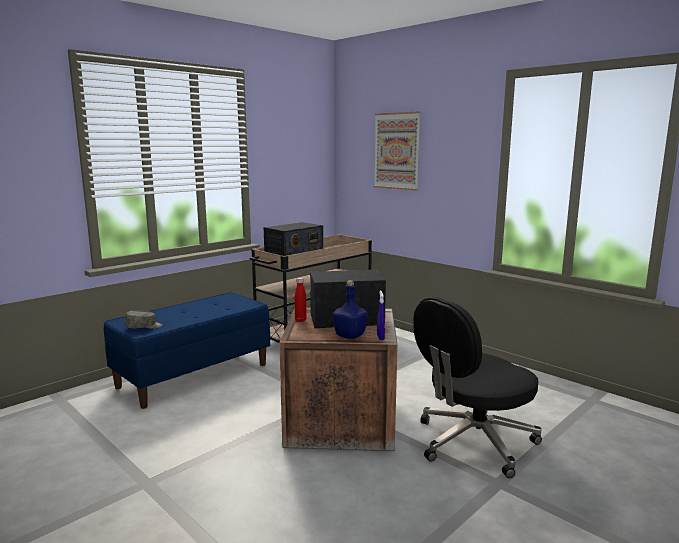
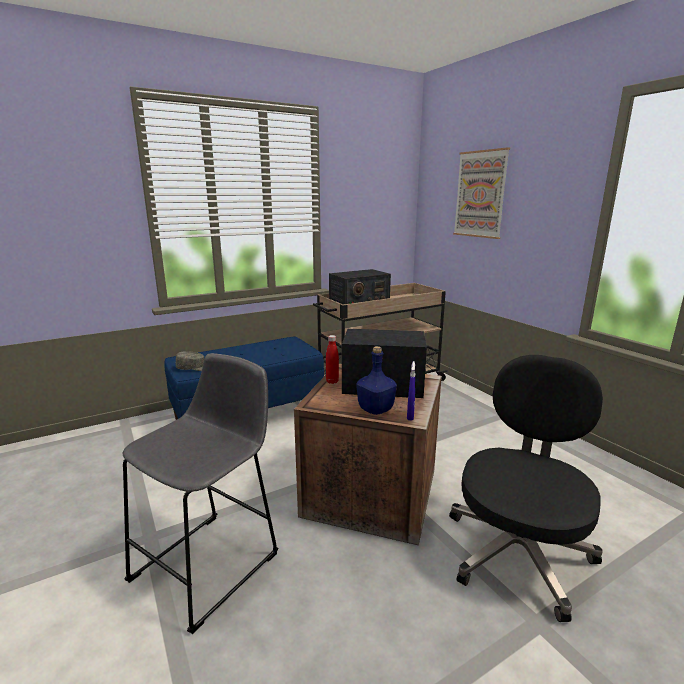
camera: 15 degrees right, 5 degrees up
(218, 490) = (212, 562): none -> grey stool
(473, 442) = (518, 551): black office chair -> black office chair turned 135 degrees clockwise

